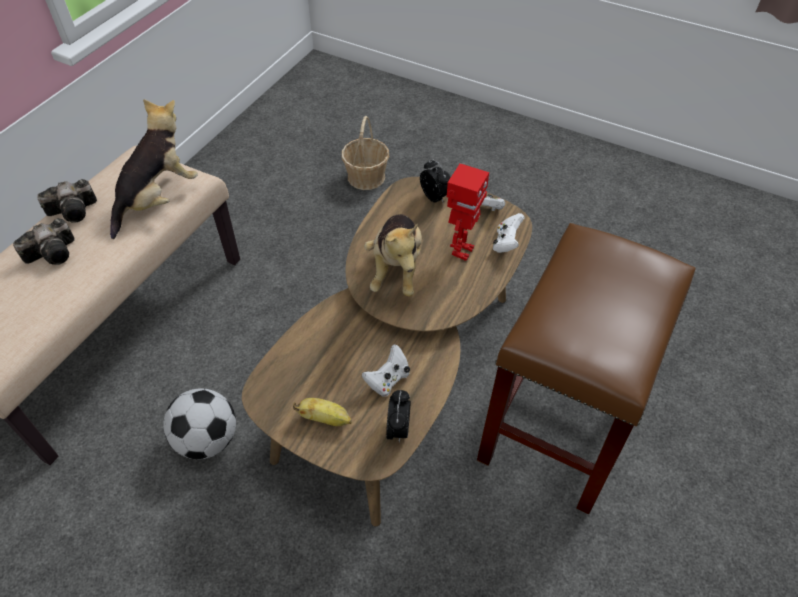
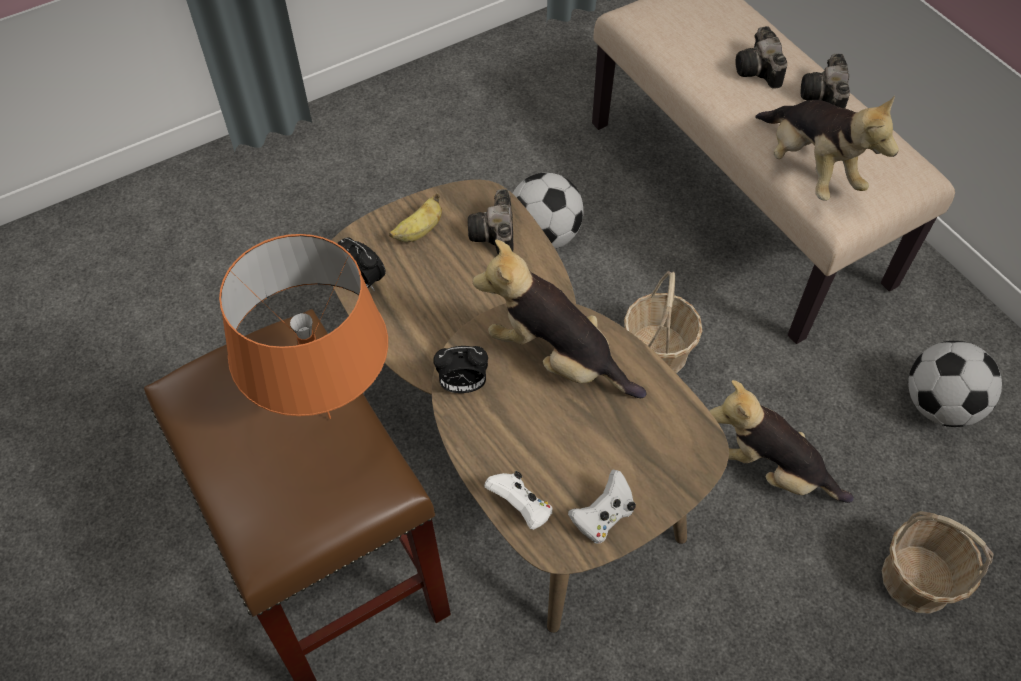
camera: 120 degrees right, 5 degrees up
(251, 191) = (939, 406): none -> football
(284, 325) = (657, 351): none -> basket
(301, 366) = (495, 236): none -> camera
(340, 245) = (769, 470): none -> plush toy
(388, 379) = (424, 299): white game controller -> none
(435, 197) = (663, 470): alarm clock -> alarm clock (462, 385)
(461, 251) = (541, 444): toy robot -> none
(569, 284) = (331, 419): none -> orange table lamp

